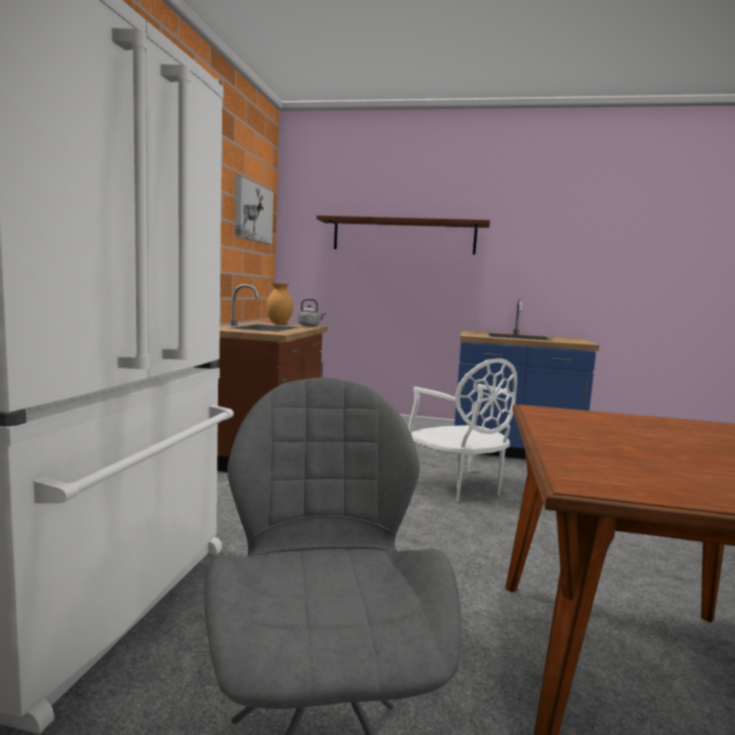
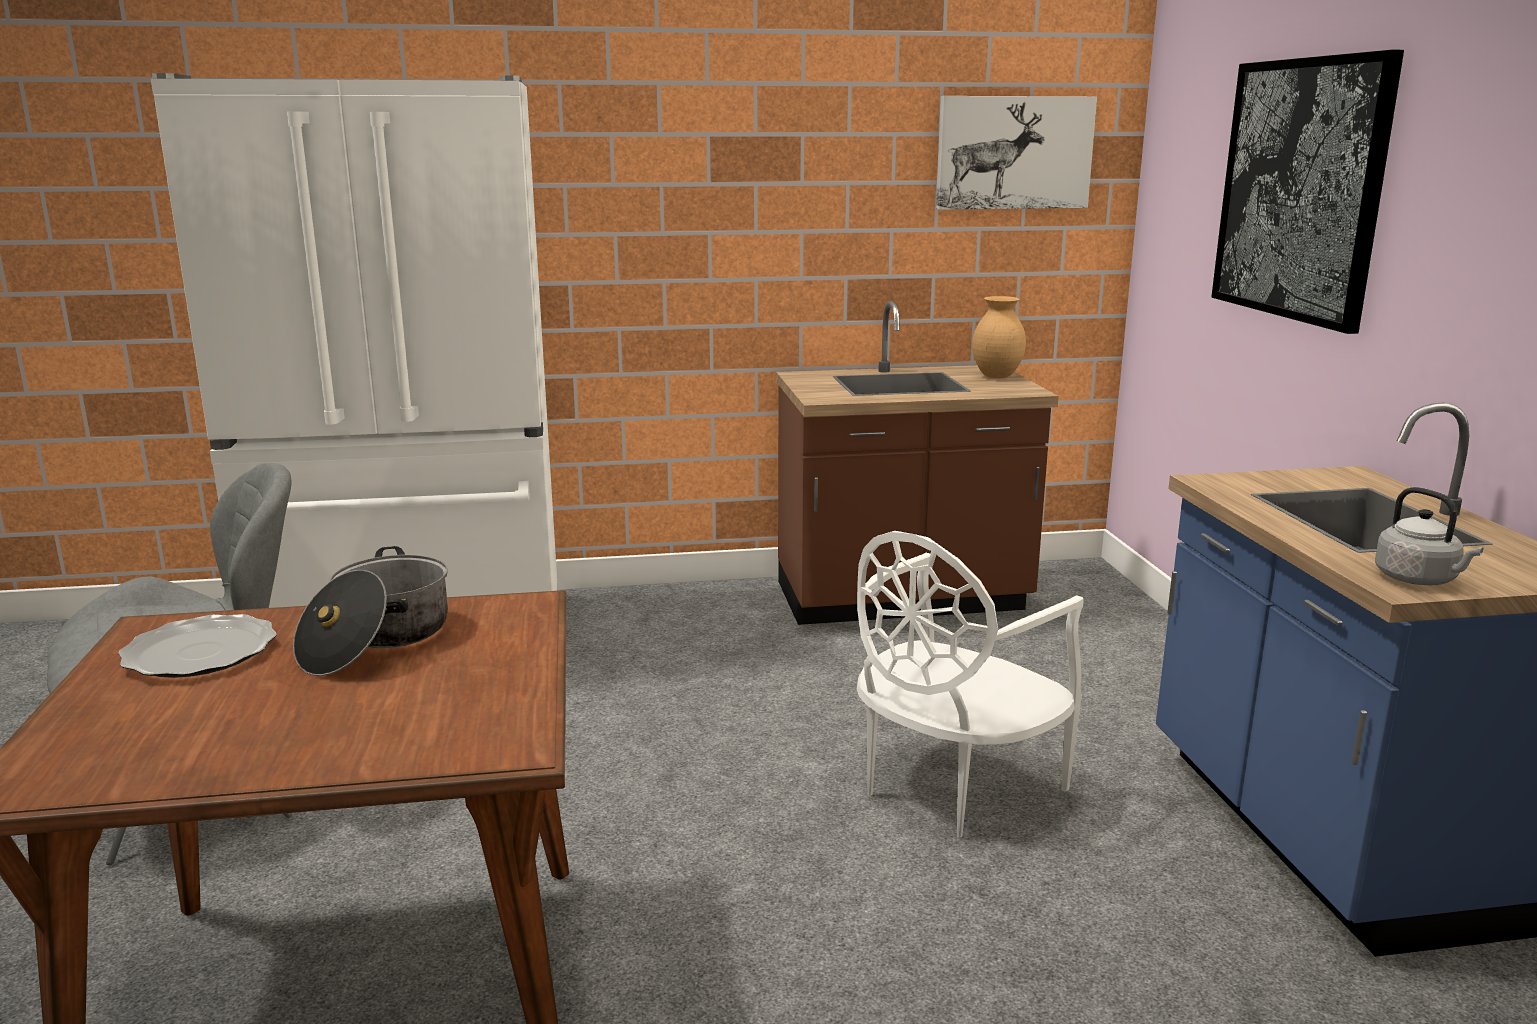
camera: 70 degrees right, 10 degrees up
(310, 326) = (1018, 390): grey kettle -> grey kettle (1419, 580)
(403, 236) = (1300, 189): brown shelf -> picture
(600, 434) = (377, 640): none -> cooking pot
(634, 470) = (201, 652): none -> plate

